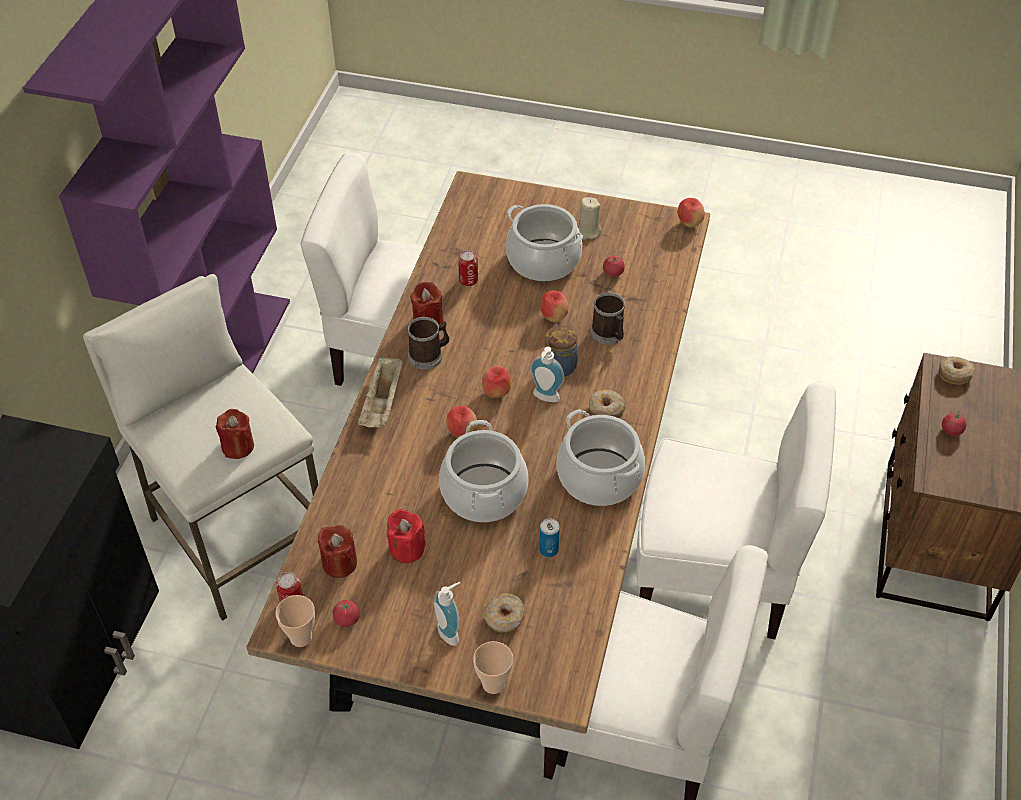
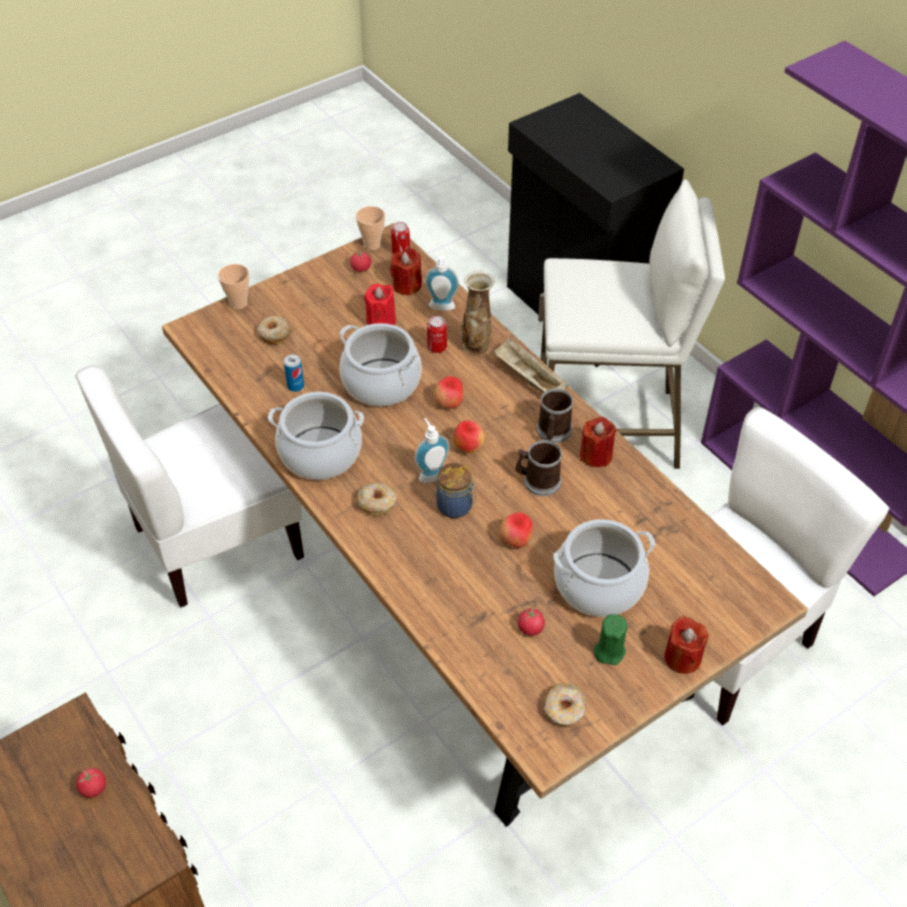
camera: 130 degrees right, 0 degrees up
(238, 446) = (571, 296): red candle -> red candle (682, 658)
(376, 458) = (476, 347): none -> vase
(451, 631) = (295, 306): soap dispenser -> soap dispenser (441, 308)
(468, 281) = (622, 512): can -> can (437, 347)
(588, 232) = (609, 651): beige candle -> green candle
(609, 335) = (455, 565): mug -> mug (538, 481)
(689, 223) = (540, 754): apple -> none
(713, 577) = (271, 690): white chair -> none
(954, 374) = (136, 864): donut -> donut (564, 709)

